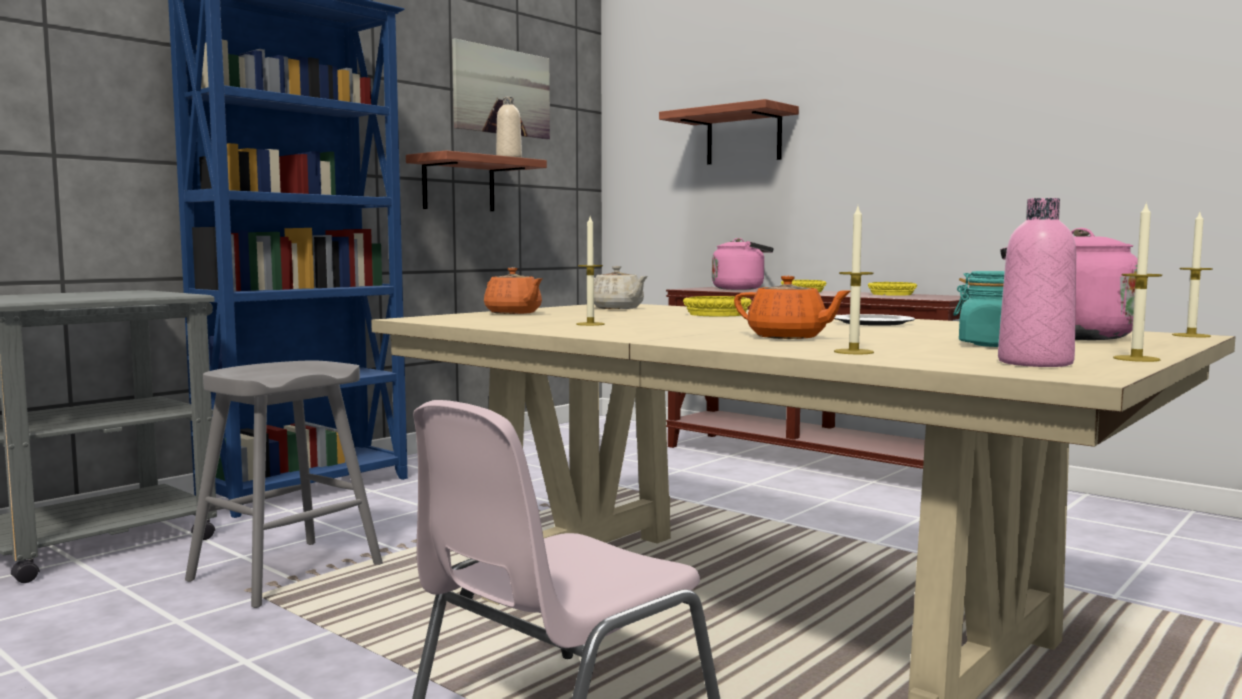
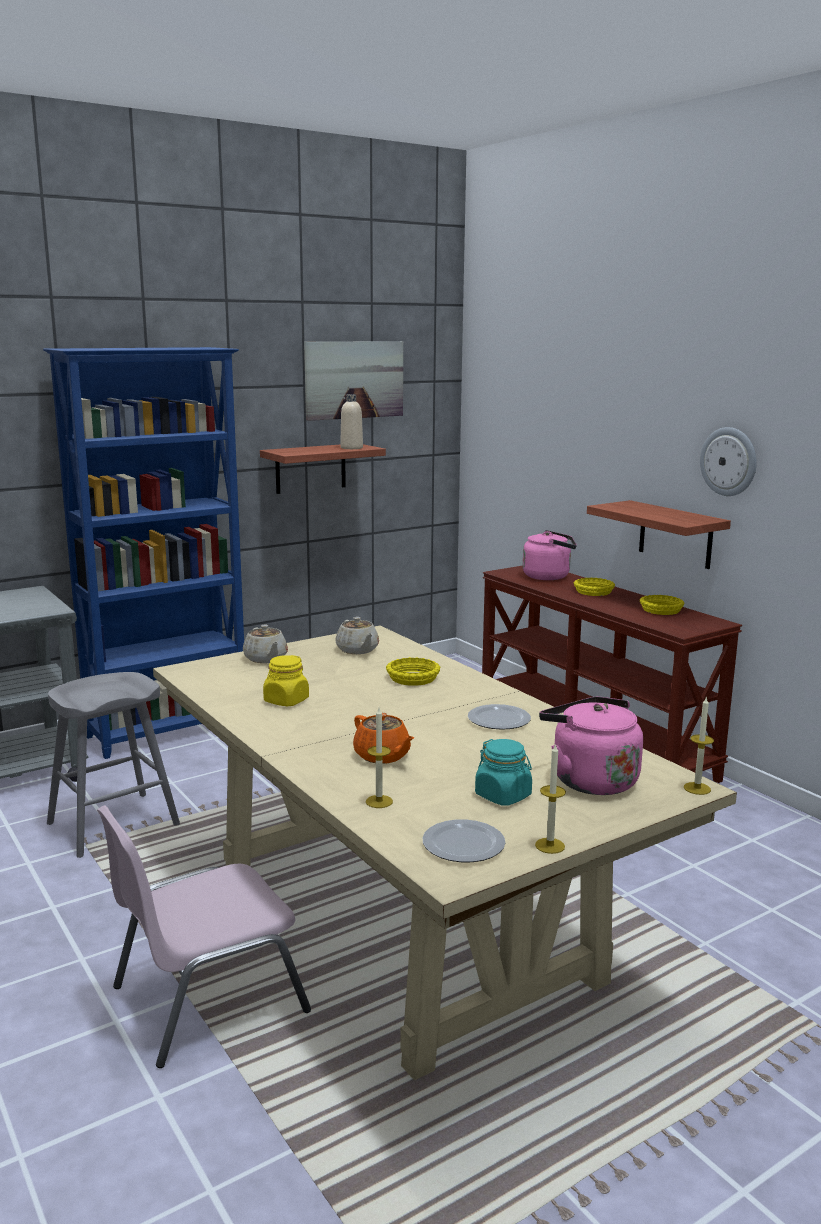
camera: 15 degrees right, 10 degrees up
(514, 313) = (266, 659): orange teapot -> beige teapot
(590, 324) = (286, 701): candle -> yellow jar
(744, 137) = (568, 430): shelf -> shelf (675, 534)
(951, 129) = (729, 461): none -> wall clock
(1035, 363) = (464, 845): pink bottle -> plate

